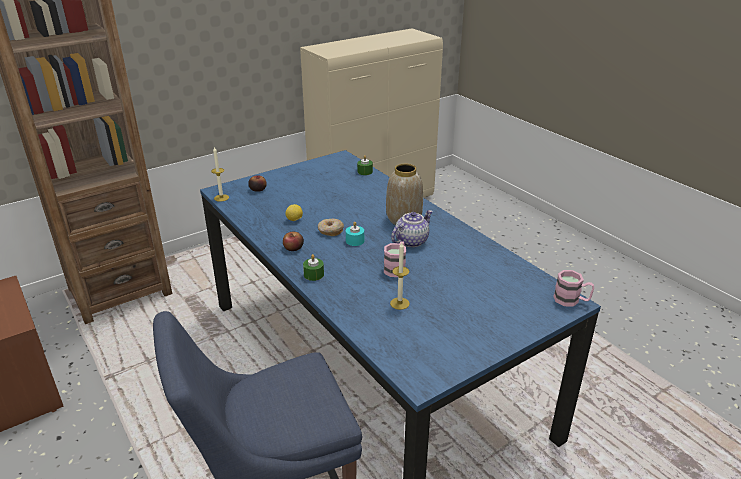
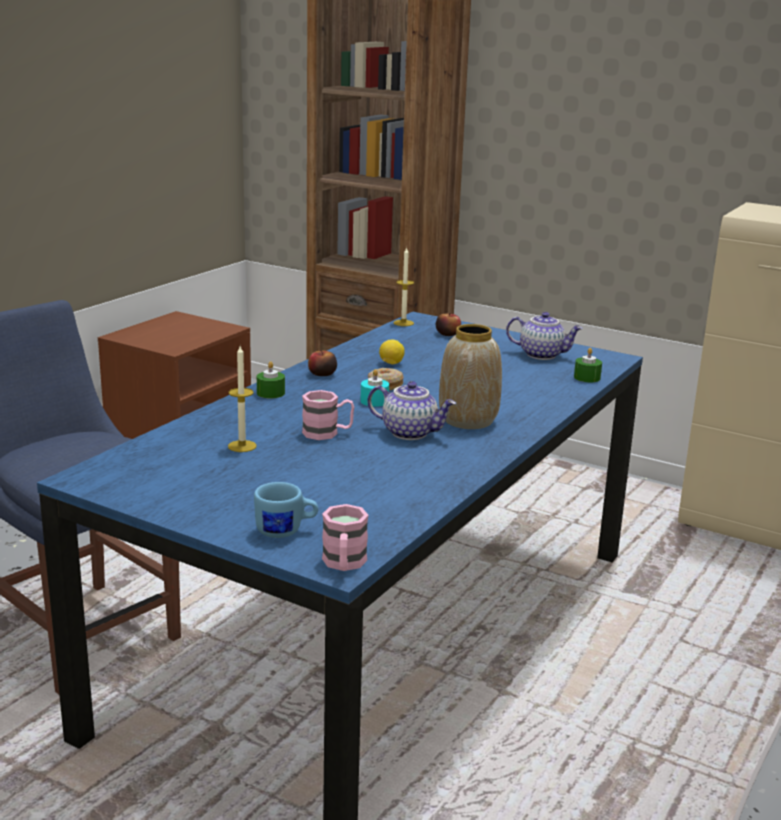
camera: 65 degrees right, 10 degrees down
(320, 173) = (542, 355): none -> teapot
(528, 311) = (286, 531): none -> blue mug

